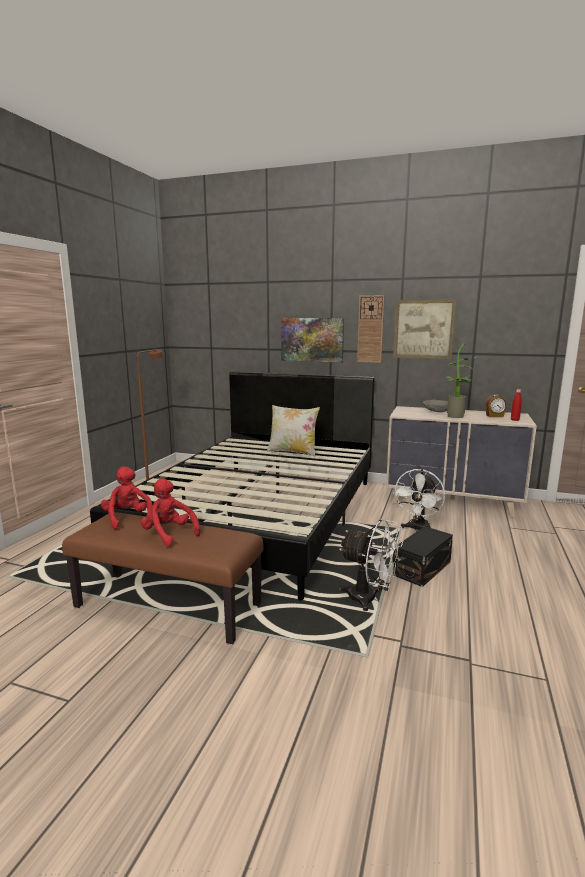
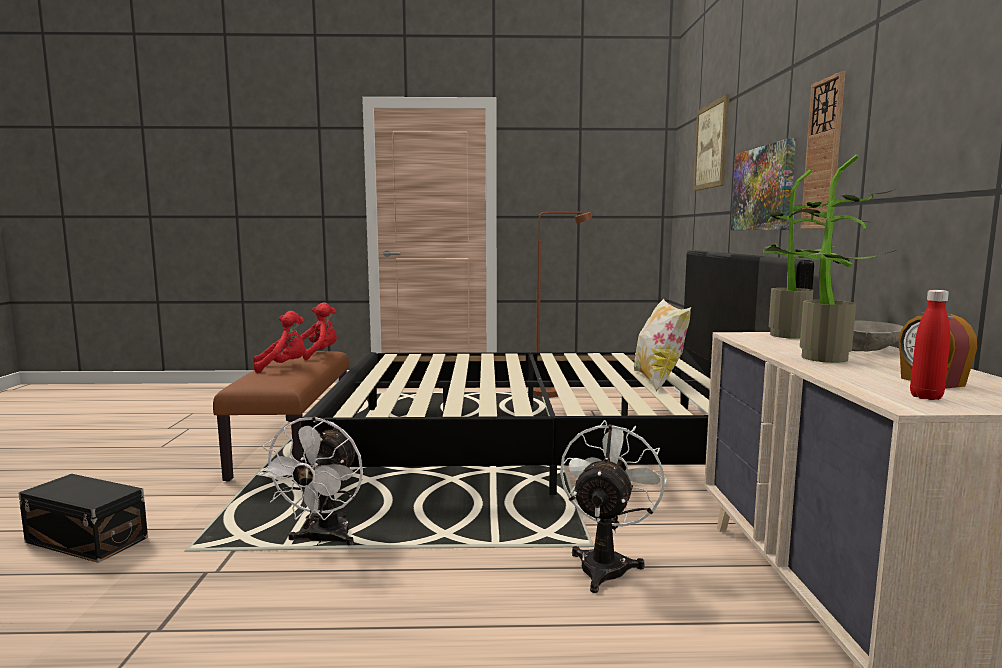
camera: 70 degrees right, 5 degrees down
(169, 534) = (283, 367): red plush toy -> red plush toy turned 45 degrees clockwise
(407, 411) = (789, 336): none -> potted plant
(418, 529) = (606, 563): white fan -> white fan turned 105 degrees clockwise
(421, 568) = (436, 575): black storage box -> black storage box (87, 539)
(423, 329) = (898, 137): picture -> picture (711, 146)

